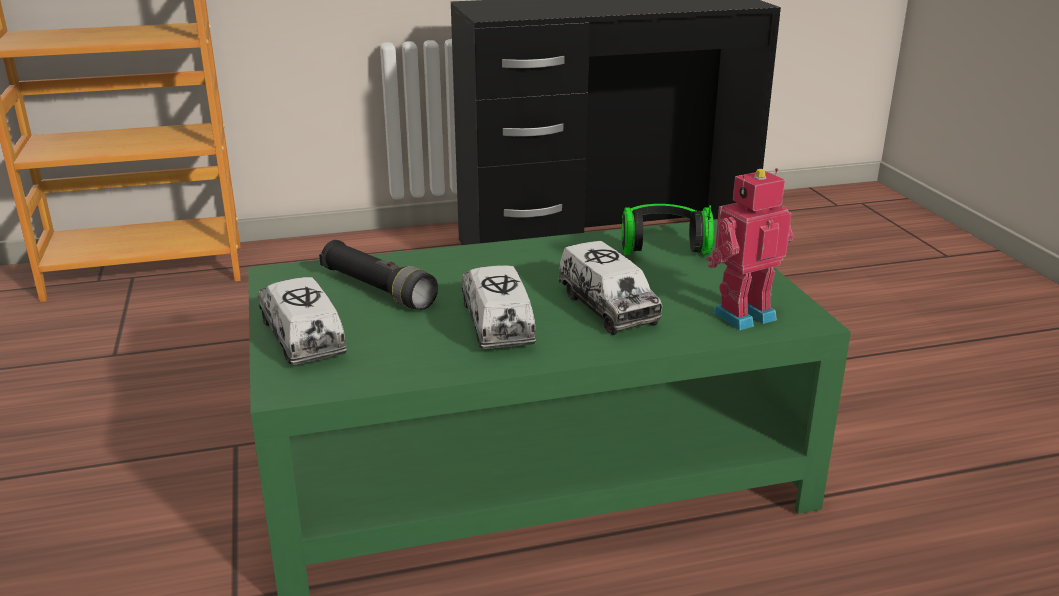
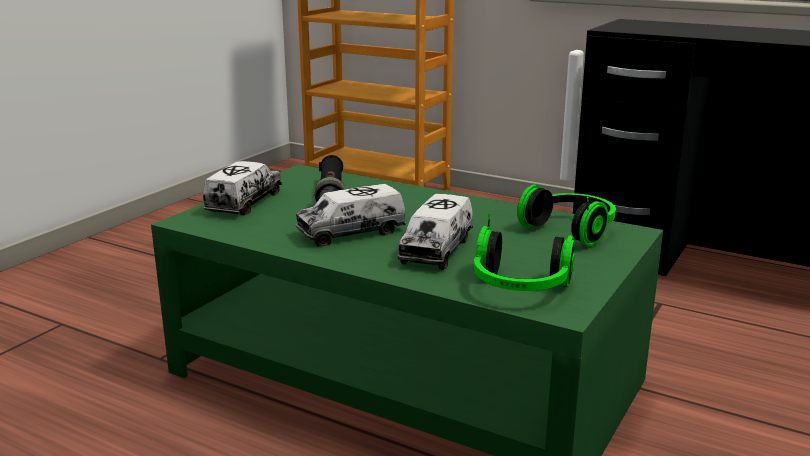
camera: 45 degrees right, 5 degrees down
(497, 323) = (351, 232): toy truck -> toy truck turned 150 degrees counterclockwise
(742, 314) = (520, 288): toy robot -> headphones

